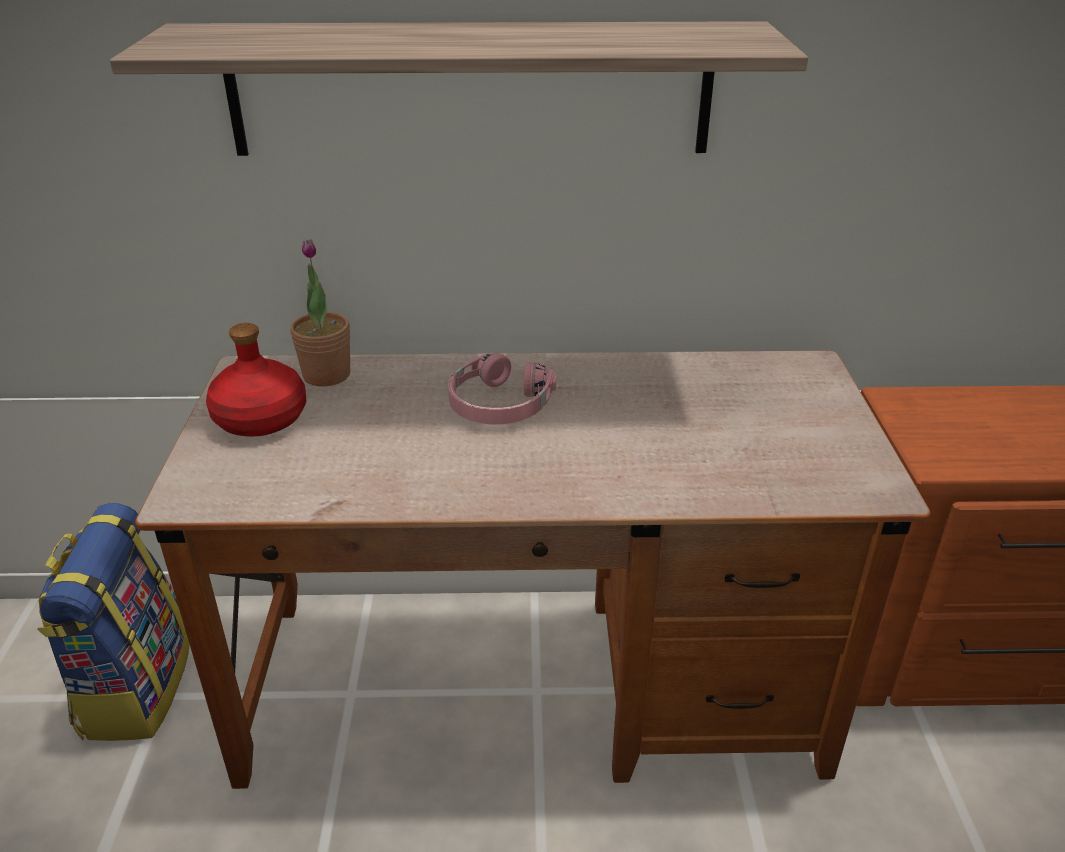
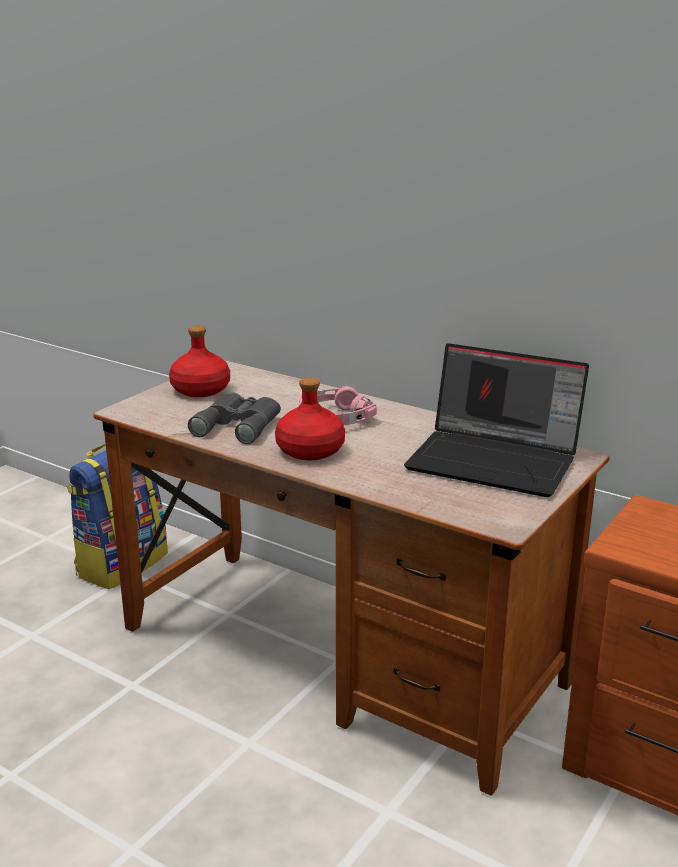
camera: 35 degrees right, 10 degrees down
(326, 375) = (260, 380): potted plant -> none
(391, 460) = (239, 424): none -> grey binoculars
(470, 90) = (369, 209): shelf -> none
(536, 469) = (309, 450): none -> red bottle
(751, 401) = (496, 460): none -> laptop

